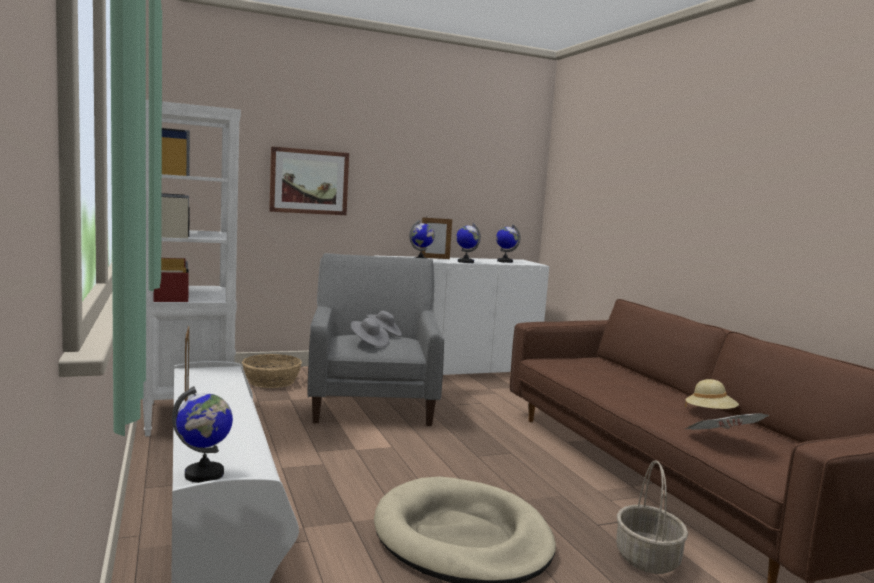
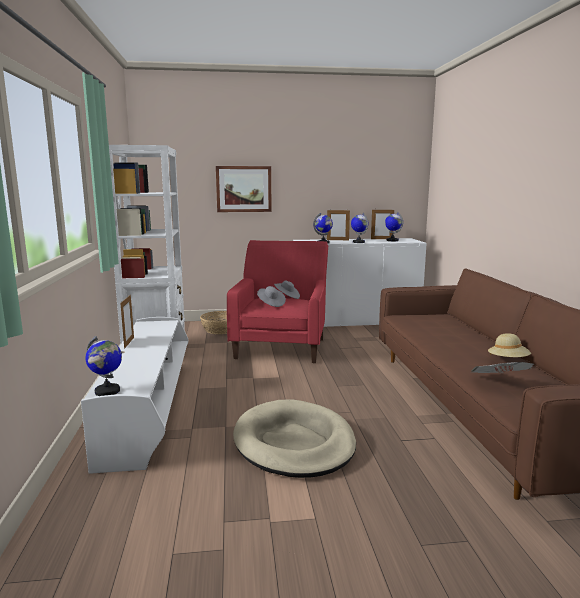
camera: 15 degrees right, 5 degrees up
(371, 403) = (281, 346): grey armchair -> red armchair
(489, 259) = (381, 239): none -> picture frame
(646, 558) = (425, 467): basket -> none

